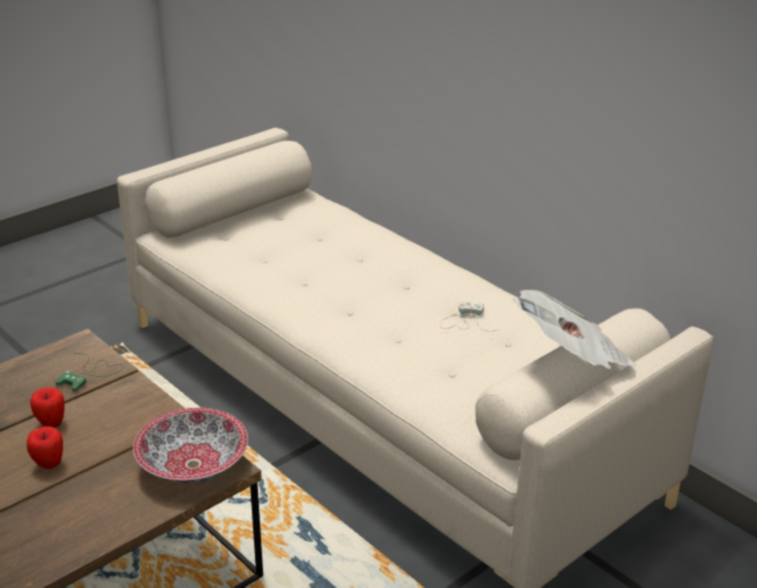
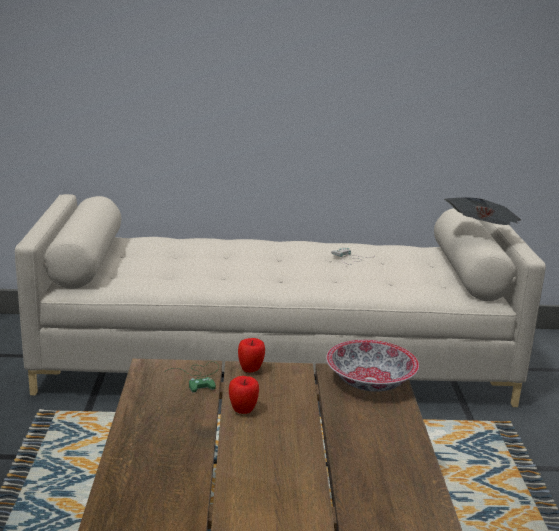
camera: 50 degrees left, 10 degrees down
(49, 465) = (296, 428): apple -> apple (250, 370)

